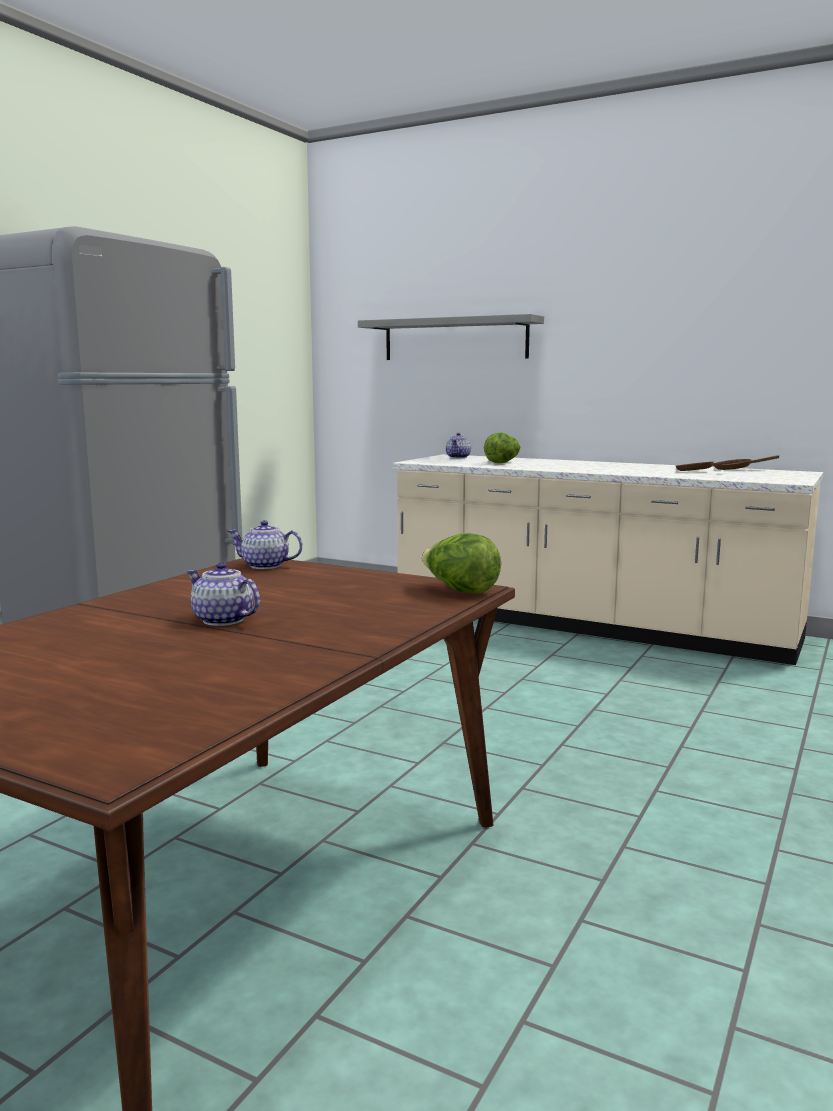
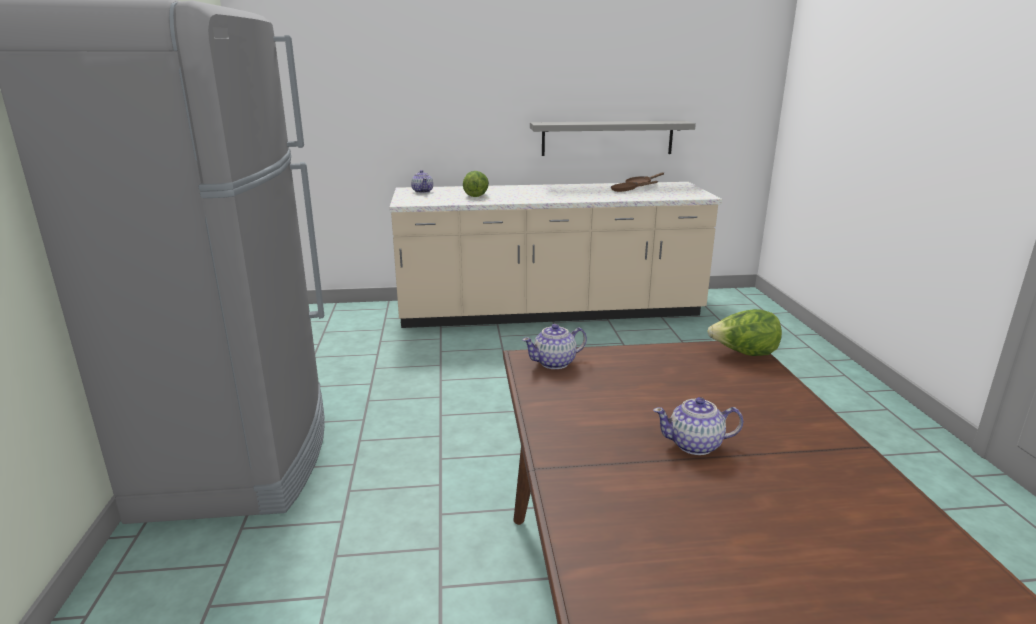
camera: 35 degrees left, 10 degrees up
(455, 339) = (397, 83): grey shelf -> grey shelf (607, 138)

